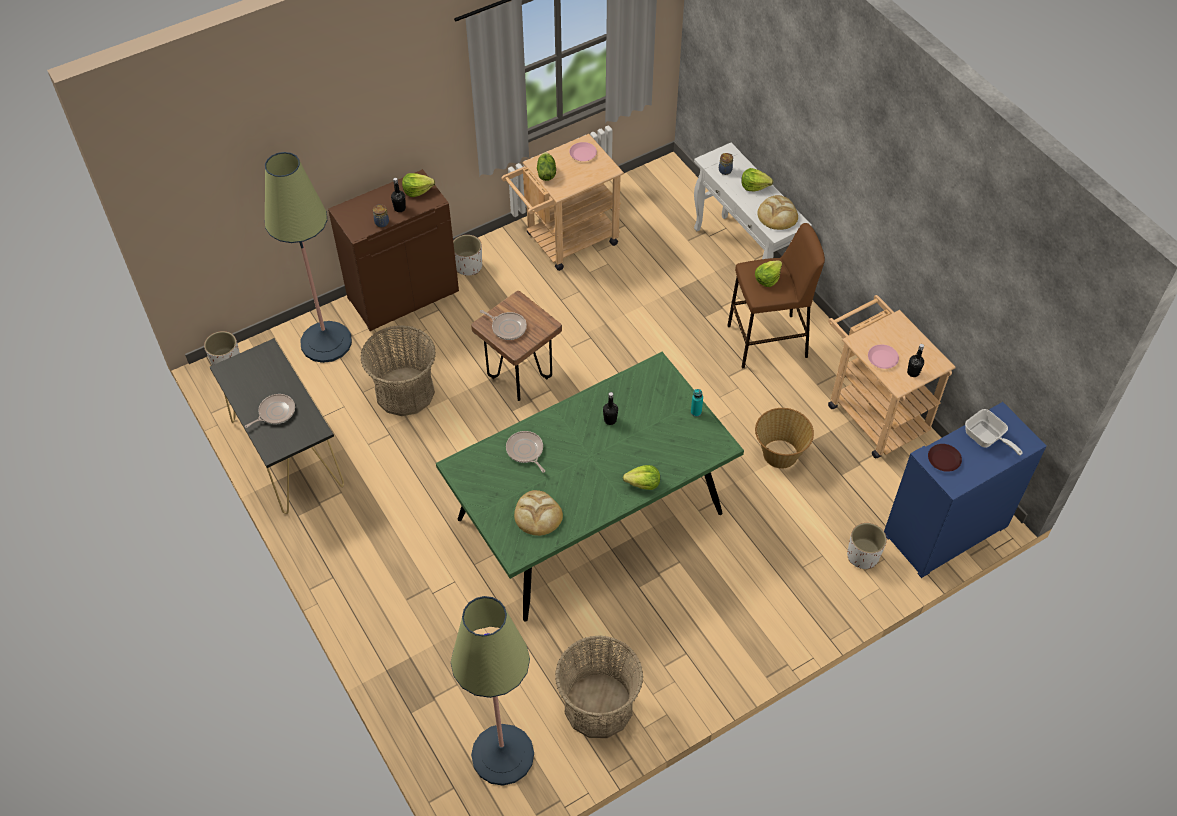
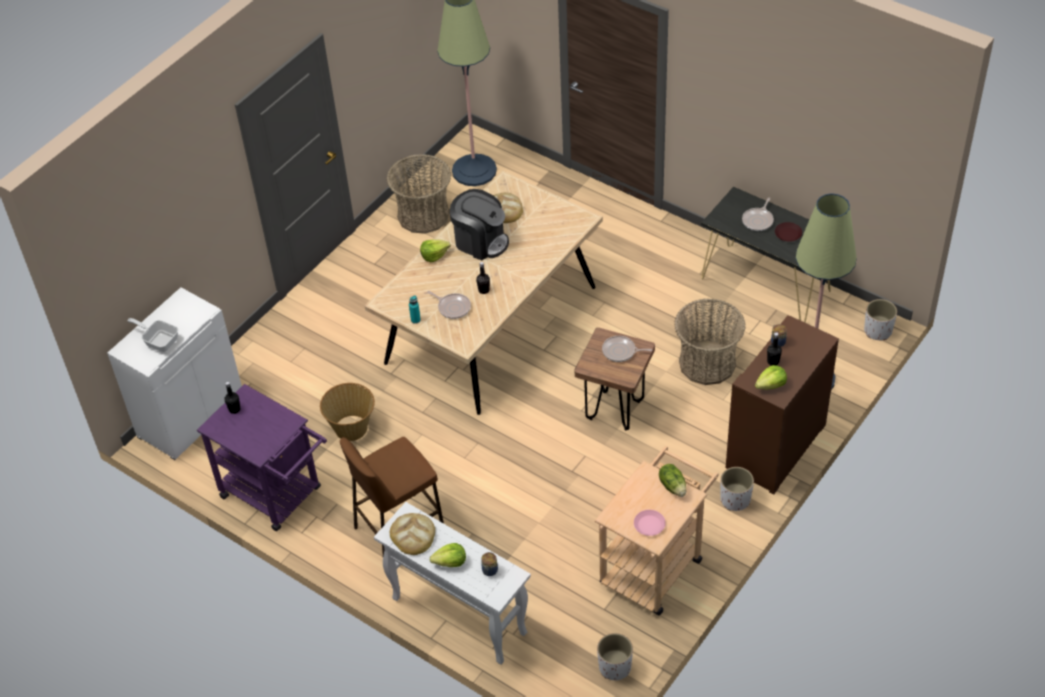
camera: 160 degrees right, 5 degrees down
(525, 451) = (538, 246): frying pan -> frying pan (453, 307)
(584, 482) = (480, 241): none -> coffee machine
(589, 517) = (491, 324): green dining table -> beige dining table
(767, 278) = (398, 463): lettuce -> none
(863, 556) = (257, 372): white planter -> white planter (614, 667)
(872, 412) = (277, 496): beige cart -> purple cart
(882, 359) = (265, 412): pink plate -> none
(944, 459) = (192, 313): brown plate -> brown plate (788, 234)
(945, 531) = (190, 415): blue cabinet -> white cabinet

